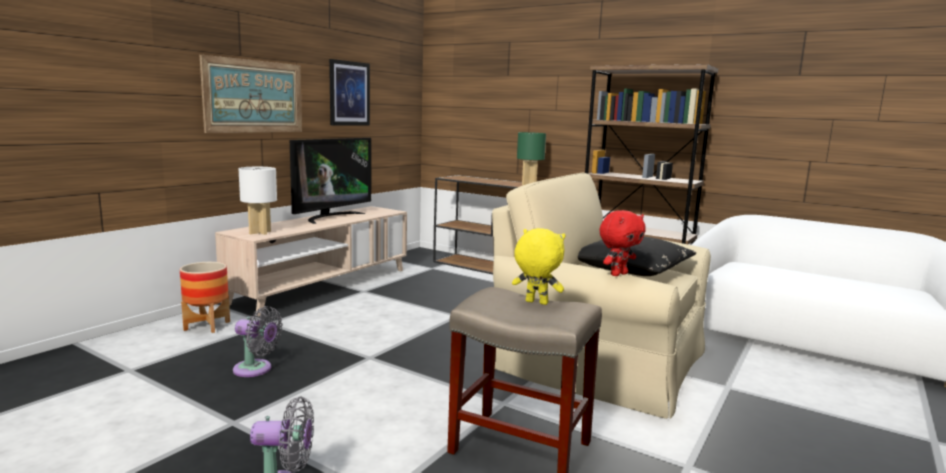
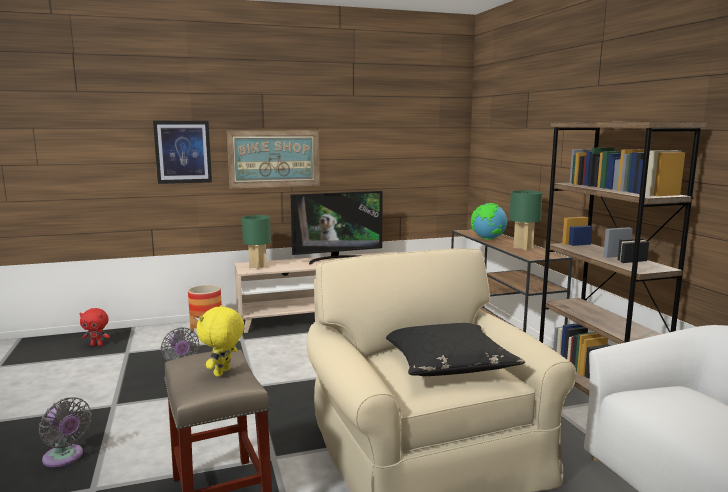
camera: 40 degrees right, 0 degrees up
(259, 232) = (257, 267): white table lamp -> green table lamp
(349, 93) = (374, 150): picture -> picture (183, 152)
(485, 181) = (487, 239): none -> globe
(536, 303) = (223, 373): yellow plush toy -> yellow plush toy turned 135 degrees counterclockwise
(618, 274) = (355, 365): red plush toy -> red plush toy (97, 345)

